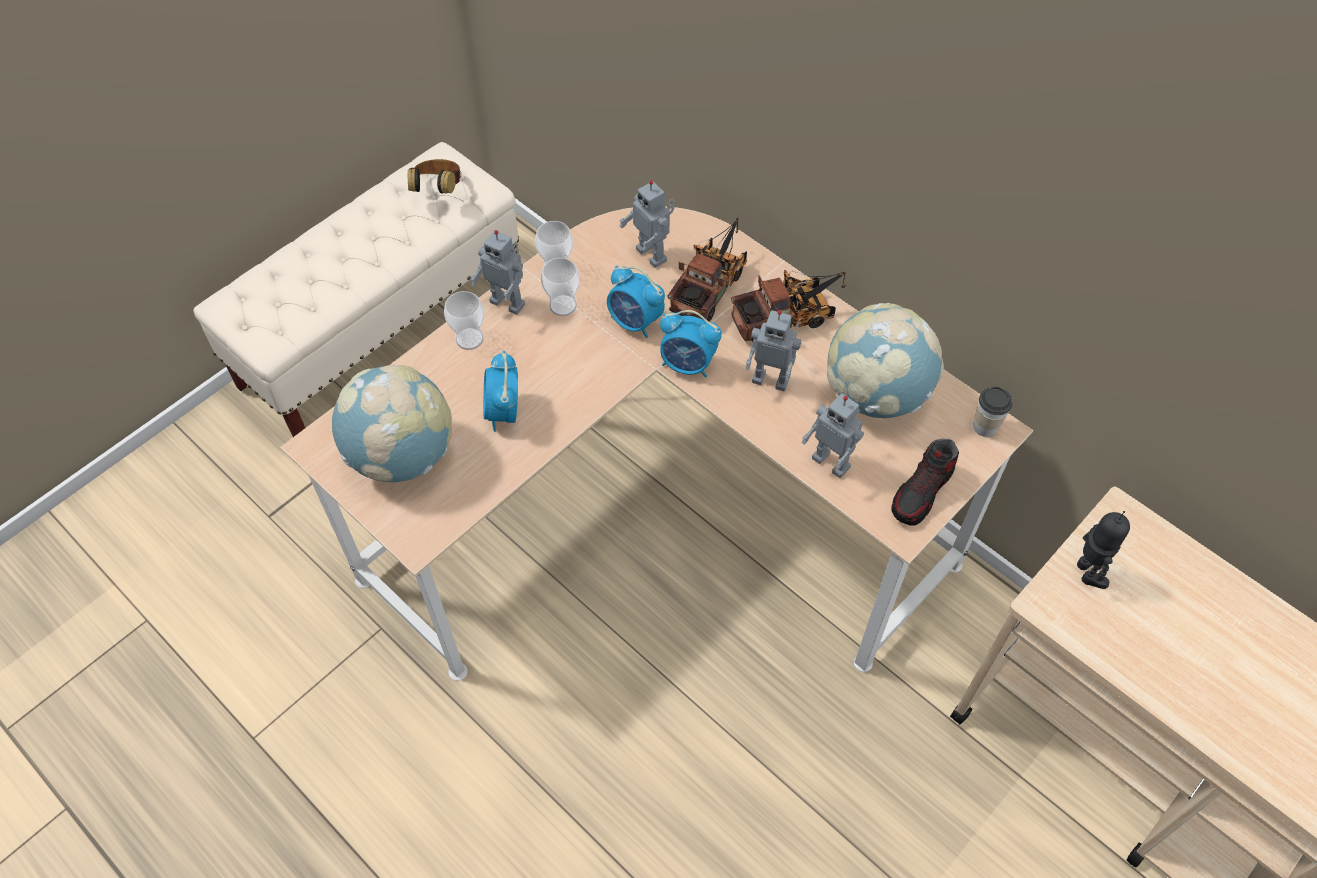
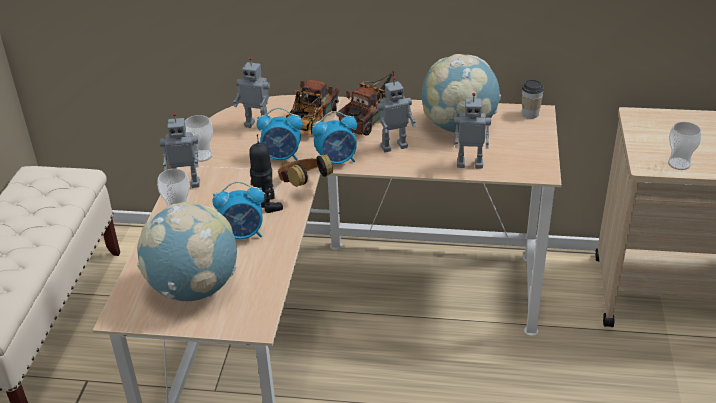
camera: 35 degrees left, 20 degrees down
(438, 190) = (46, 188): headphones -> headphones (304, 186)
(503, 412) = (243, 235): alarm clock -> alarm clock turned 60 degrees counterclockwise
(563, 305) = (226, 170): cup -> cup (679, 164)
(711, 285) = (310, 123): toy truck -> toy truck turned 150 degrees counterclockwise
(922, 492) = (532, 153): shoe -> none
(1086, 572) = (649, 144): toy robot -> toy robot (266, 207)

